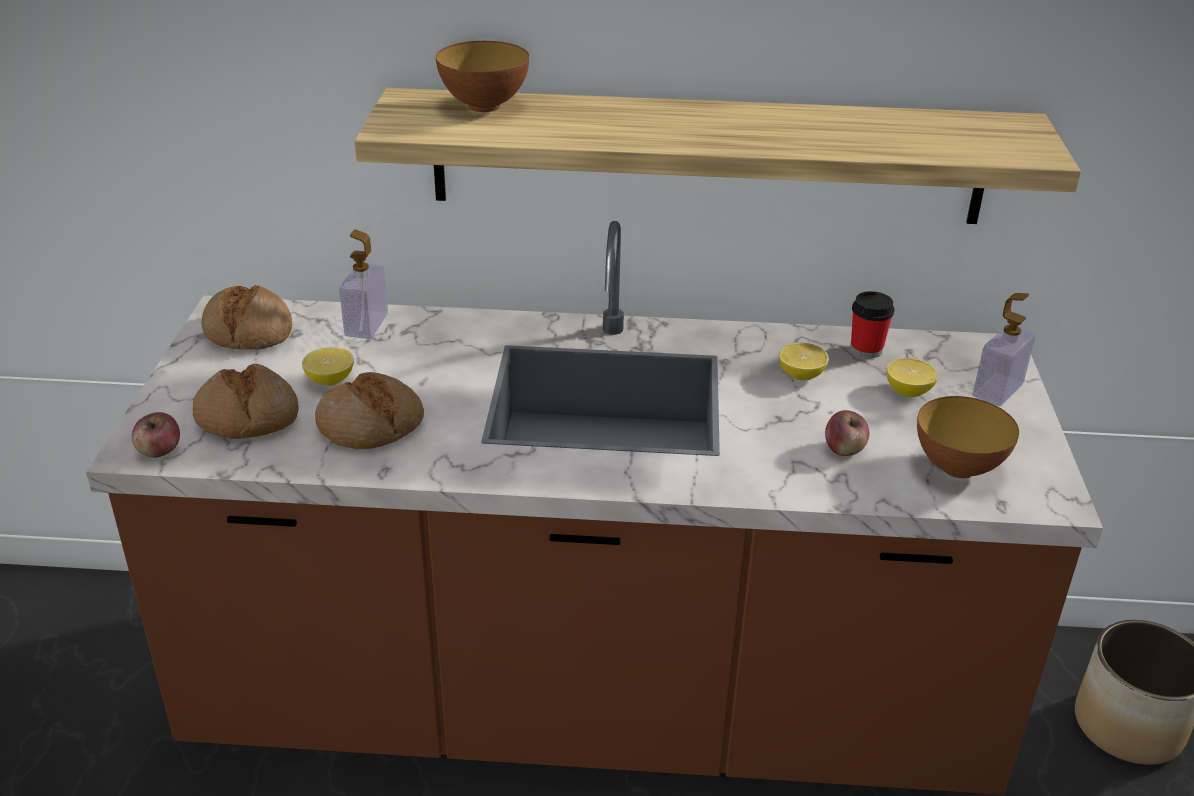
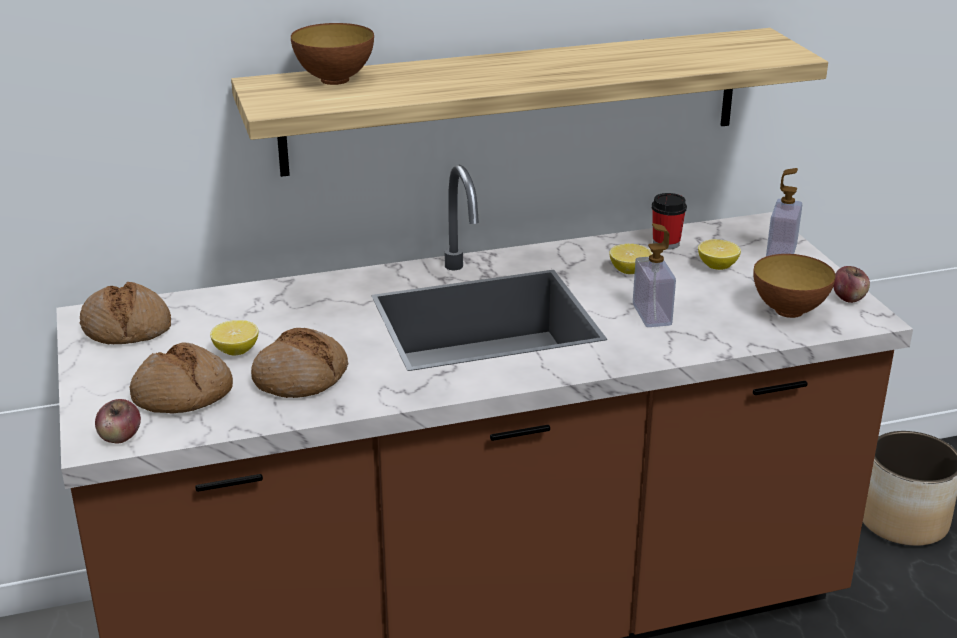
camera: 20 degrees left, 5 degrees down
(366, 325) = (234, 302): soap dispenser -> soap dispenser (651, 314)
(844, 449) = (698, 315): apple -> apple (848, 298)

